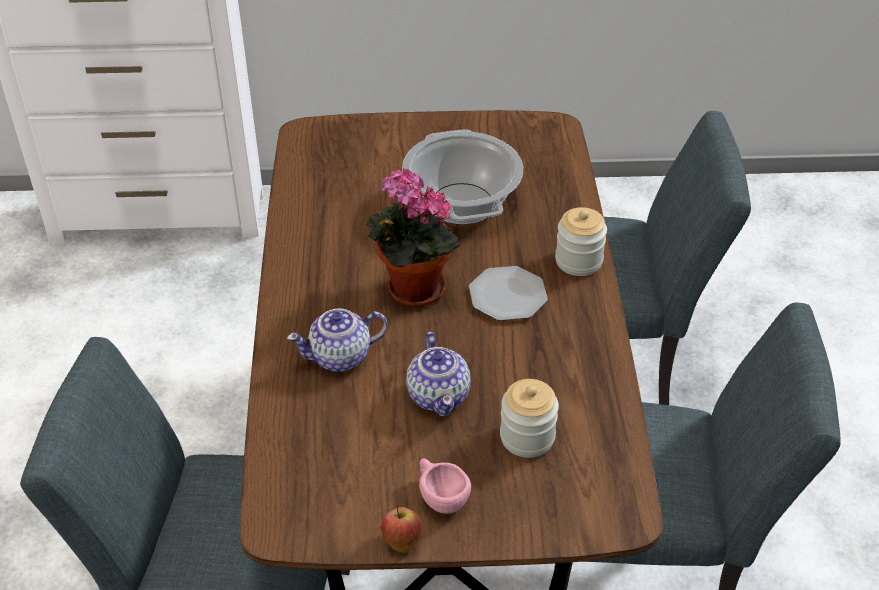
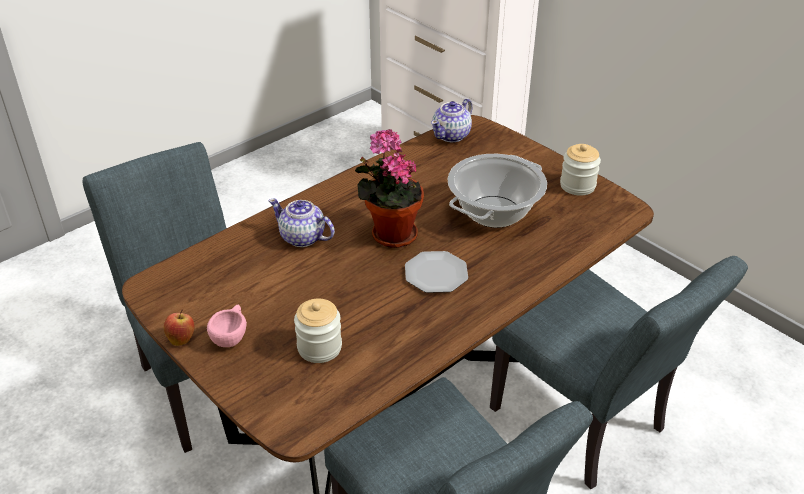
camera: 50 degrees right, 5 degrees down
(439, 395) = (314, 291): teapot -> teapot (452, 135)
(578, 261) = (510, 287): jar -> jar (577, 186)

